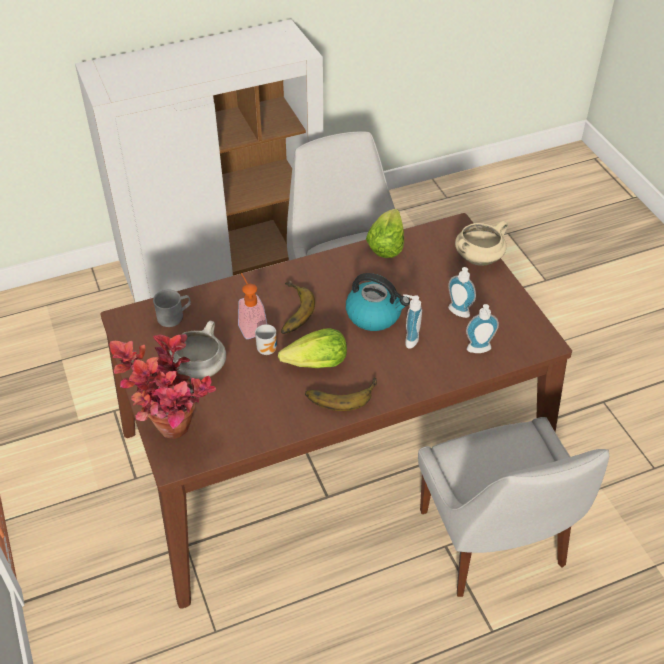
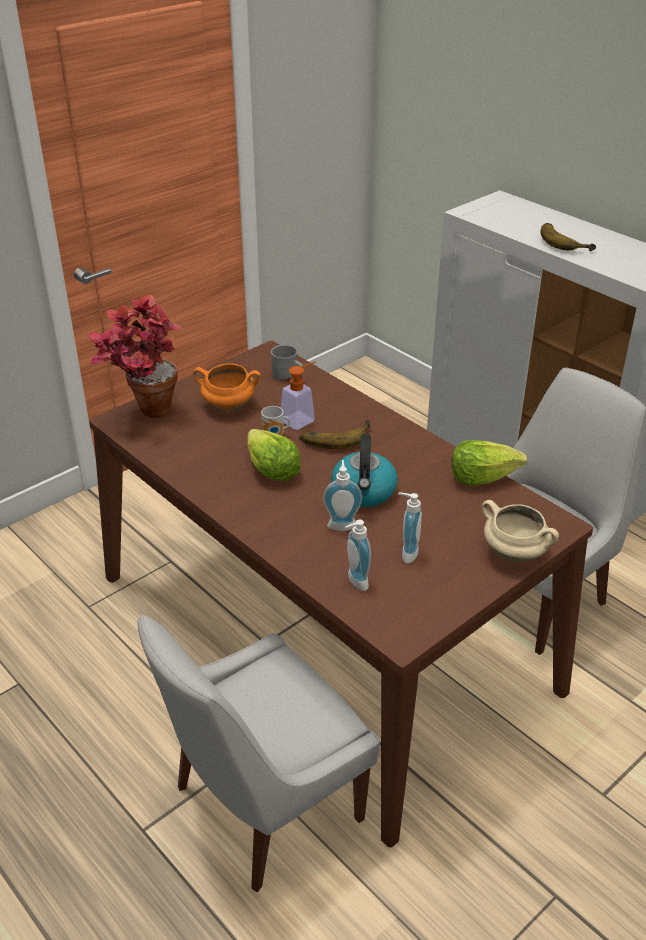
camera: 70 degrees right, 10 degrees down
(199, 370) = (228, 405): white cooking pot -> orange cooking pot
(340, 393) = (239, 493): banana -> banana (565, 241)

